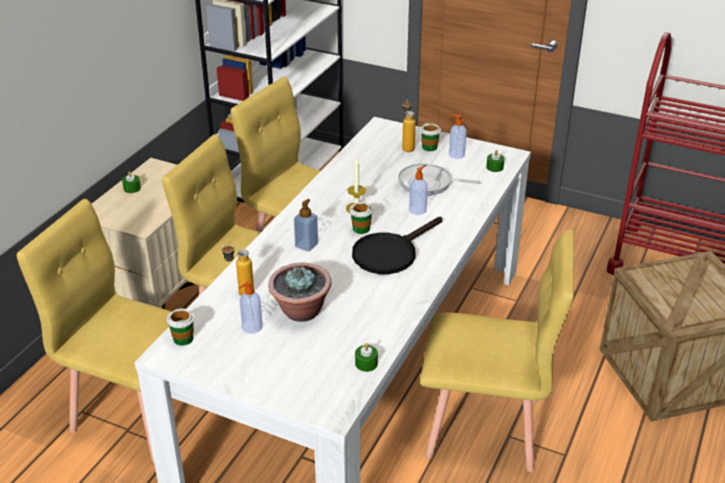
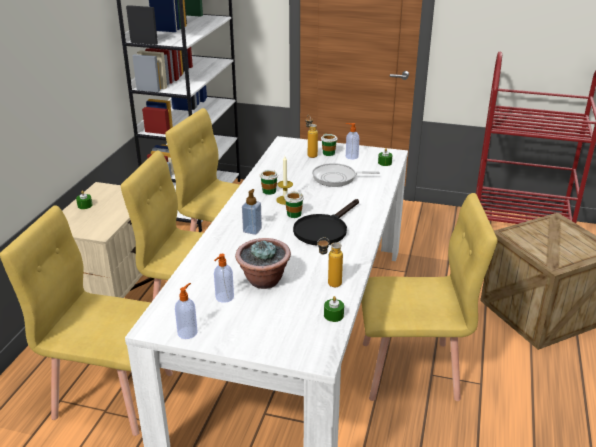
camera: 10 degrees left, 5 degrees down
(183, 339) = (165, 313): cup -> cup (269, 191)
(240, 293) = (206, 272): bottle -> bottle (329, 284)
(418, 210) = (335, 197): soap dispenser -> soap dispenser (188, 332)

